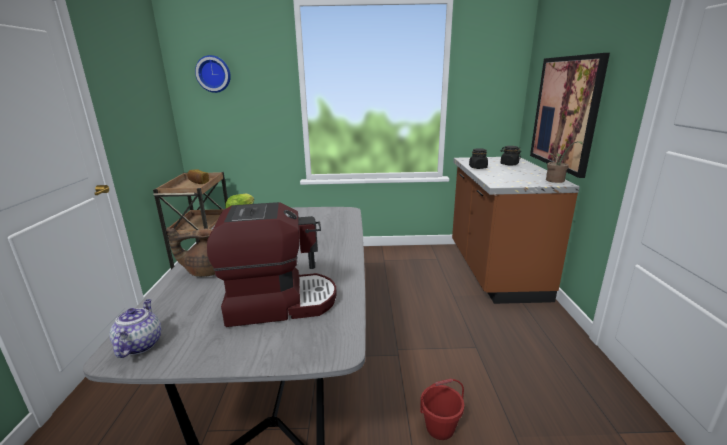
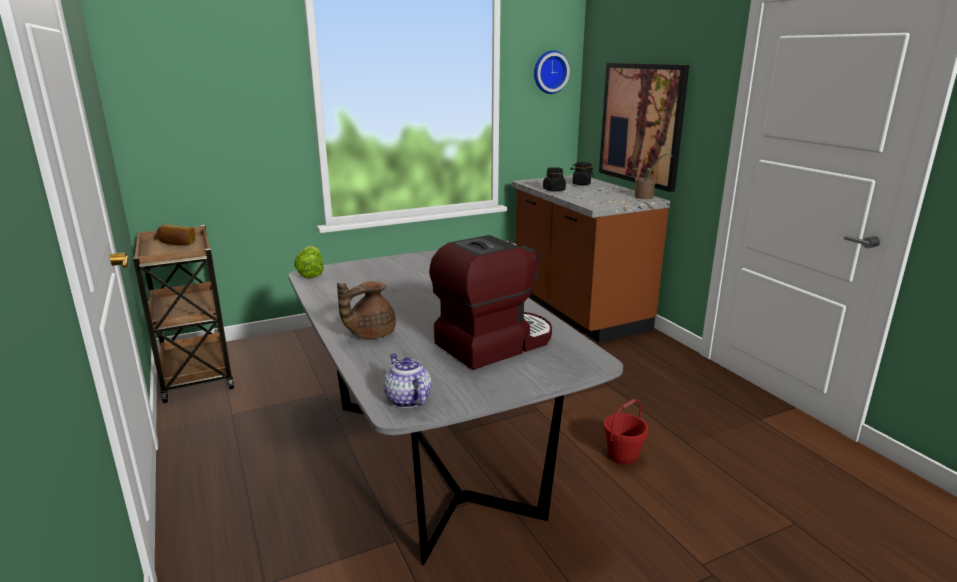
camera: 25 degrees left, 0 degrees up
(214, 74) = (182, 78): wall clock -> wall clock (549, 72)

